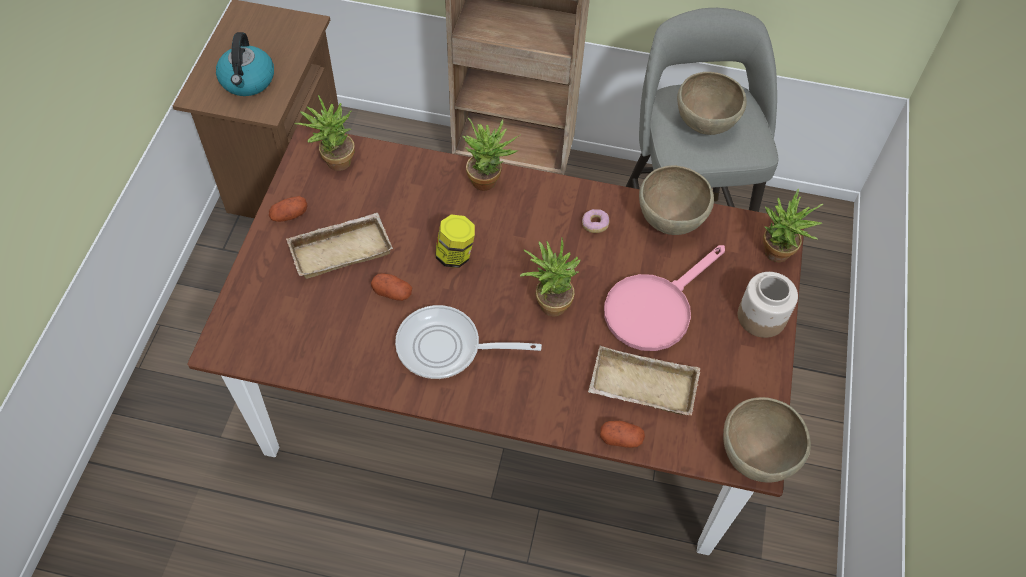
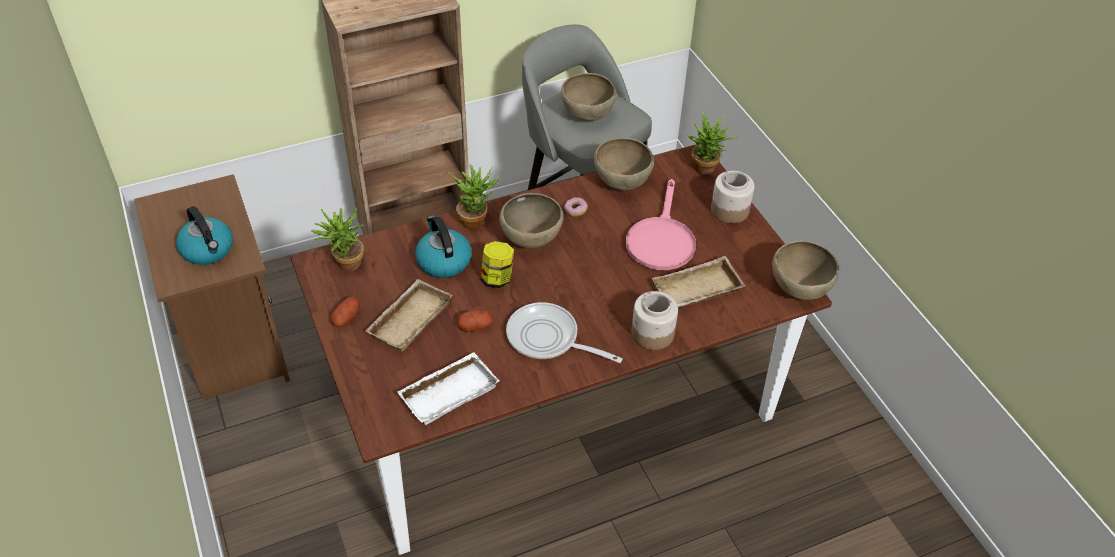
camera: 35 degrees left, 10 degrees down
(311, 344) = (448, 391): none -> white tray
(422, 207) = (443, 261): none -> kettle
(446, 348) = (548, 339): frying pan -> frying pan turned 60 degrees clockwise
(522, 233) = (531, 241): none -> brown bowl
(548, 302) = (589, 273): potted plant -> none
(552, 407) = (652, 334): none -> jar
(621, 438) = (712, 327): potato -> none

